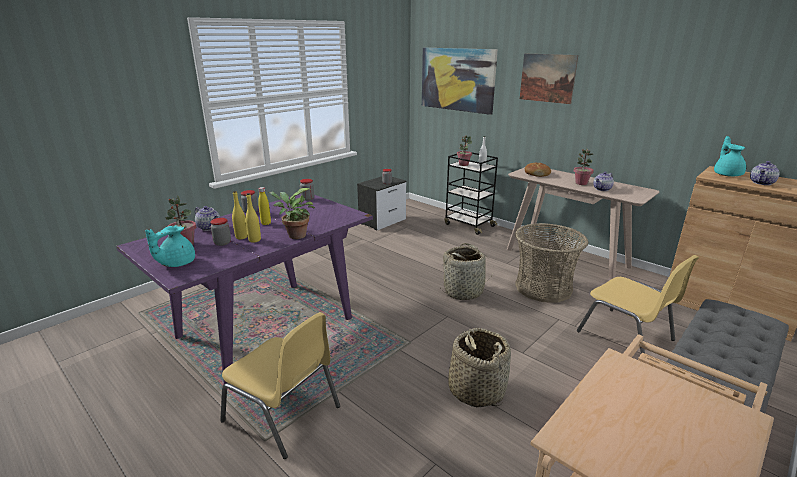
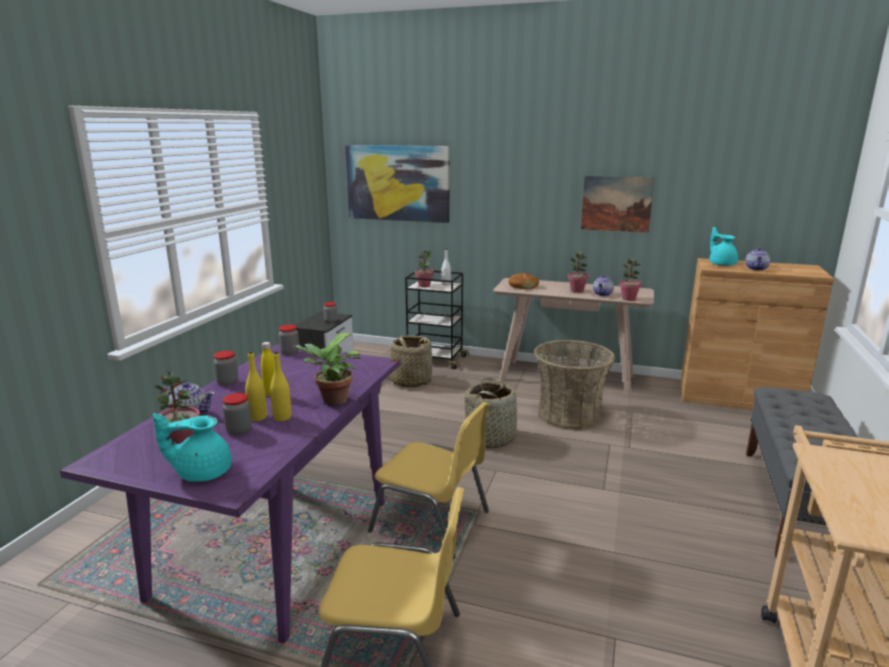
camera: 25 degrees left, 5 degrees down
(176, 263) = (202, 472): turquoise teapot -> turquoise teapot turned 75 degrees clockwise
(476, 390) = (591, 543): basket -> basket (410, 381)
(547, 78) = (515, 177): picture -> picture (616, 204)
(622, 196) = (628, 299): none -> potted plant
(626, 336) = (681, 446): yellow chair -> yellow chair (432, 521)

